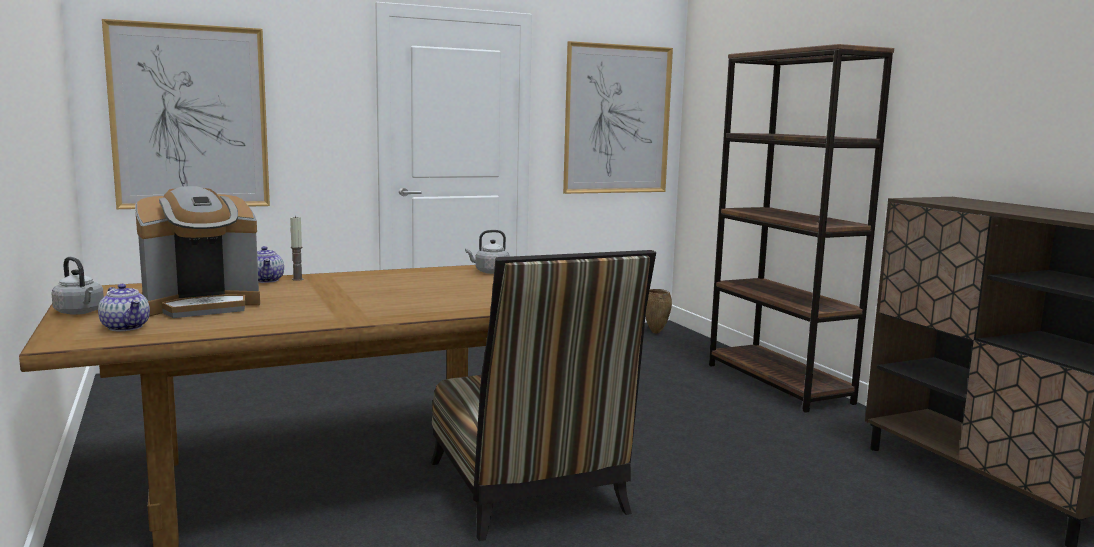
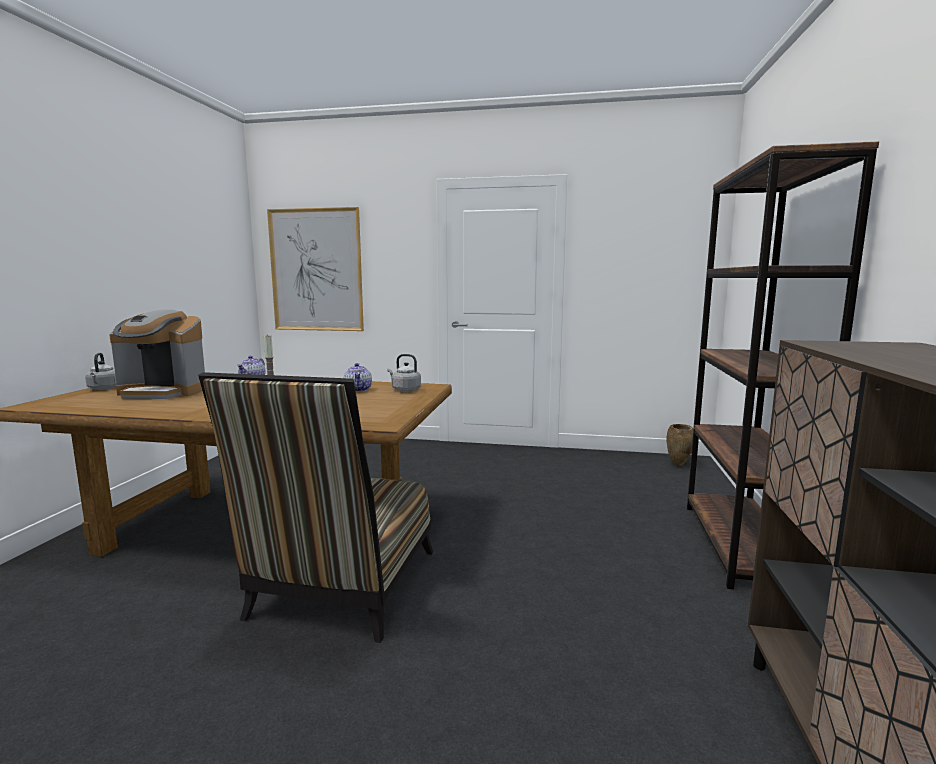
camera: 35 degrees right, 0 degrees up
(126, 327) = (85, 401): teapot -> teapot (358, 390)
(617, 119) = (653, 264): picture -> none

